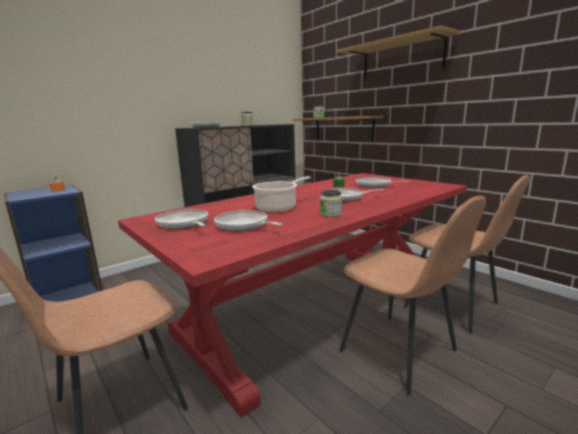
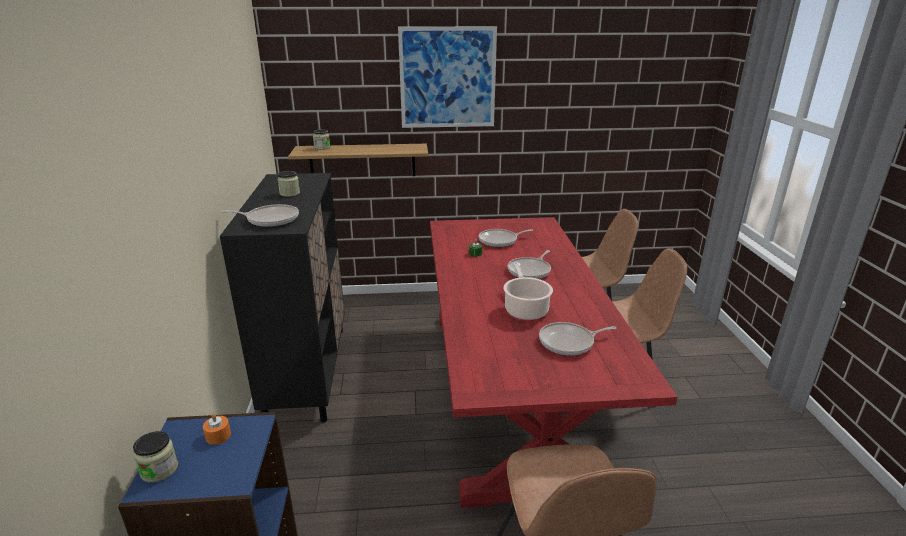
camera: 55 degrees left, 10 degrees up
(183, 224) = (527, 370): frying pan -> none
(331, 214) = (577, 297): jar -> jar (159, 469)
(401, 58) = (447, 78): shelf -> picture

